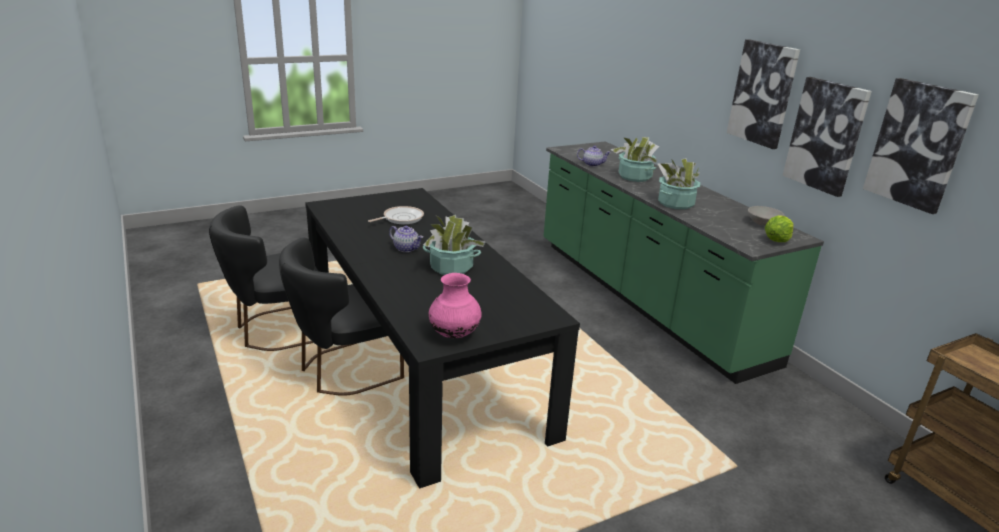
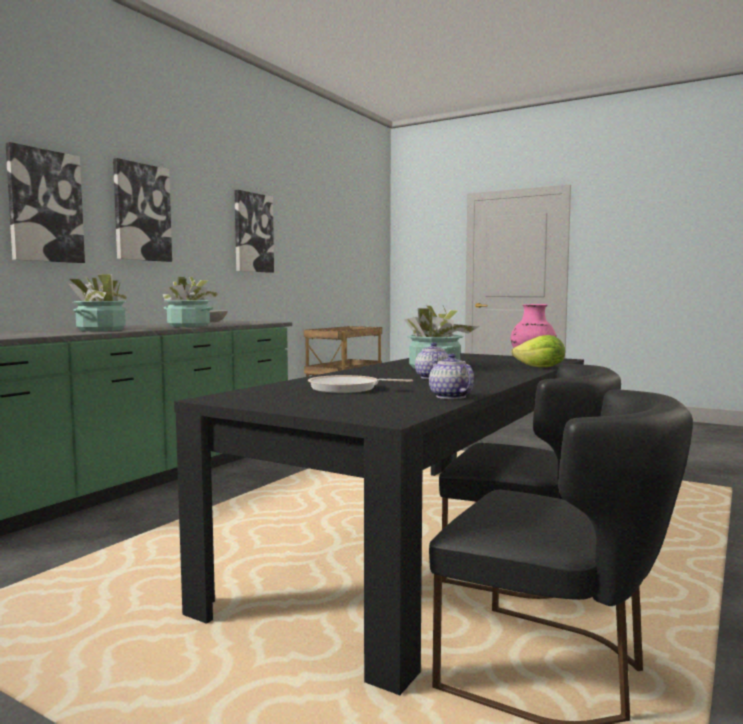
camera: 120 degrees left, 20 degrees down
(592, 164) = (53, 334): teapot -> teapot (450, 396)
(777, 240) = (246, 321): lettuce -> lettuce (541, 367)
(826, 136) = (202, 240): picture -> picture (45, 206)

